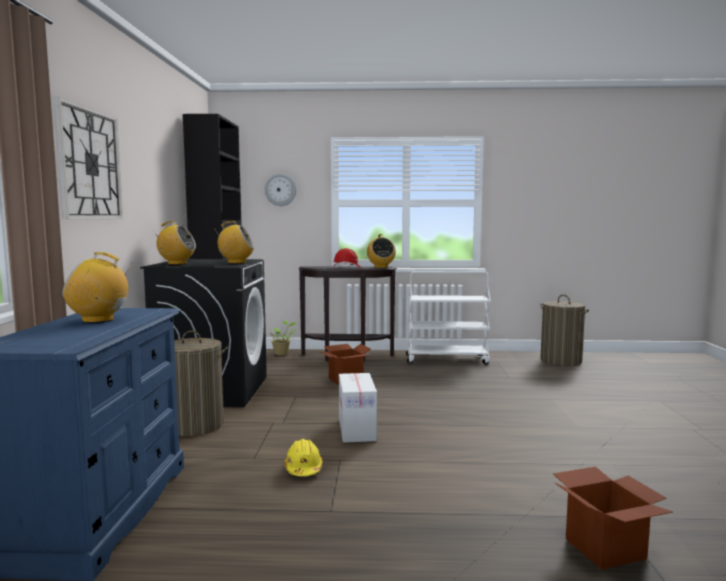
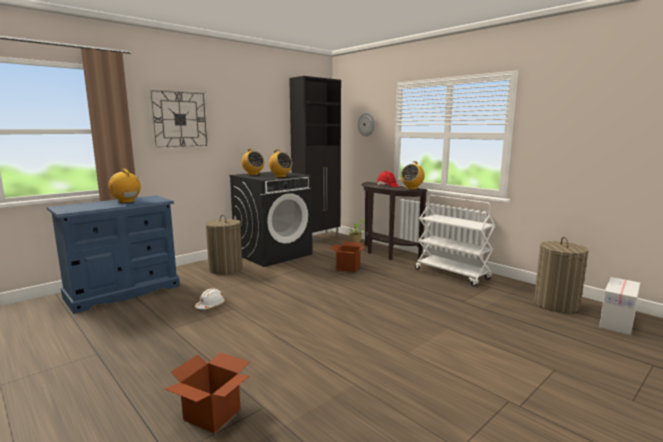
camera: 45 degrees right, 5 degrees up
(303, 468) = (210, 305): yellow hard hat -> white hard hat
(356, 429) = (279, 297): cardboard box -> cardboard box (616, 322)

